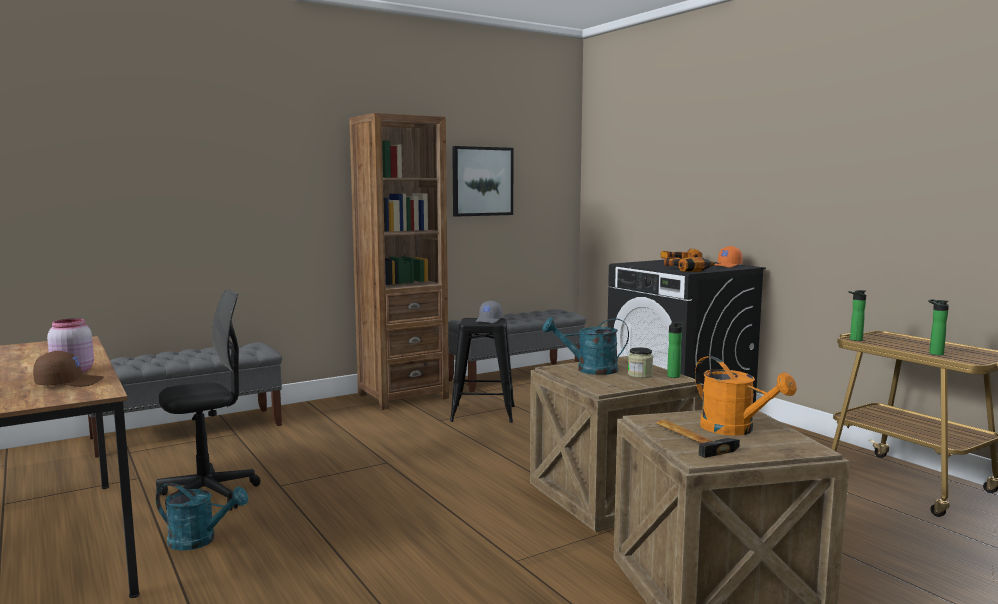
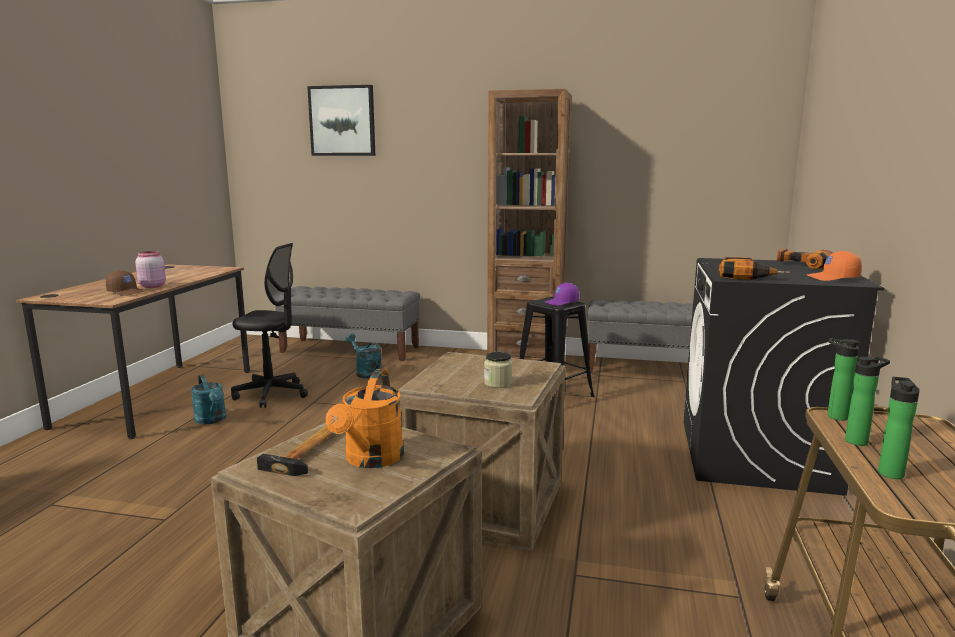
camera: 45 degrees right, 5 degrees up
(482, 181) = (650, 156): picture -> picture (342, 121)
(489, 320) = (562, 302): grey cap -> purple cap
(589, 370) = (476, 366): turquoise watering can -> turquoise watering can (366, 373)
(674, 376) = (525, 394): bottle -> bottle (859, 441)

